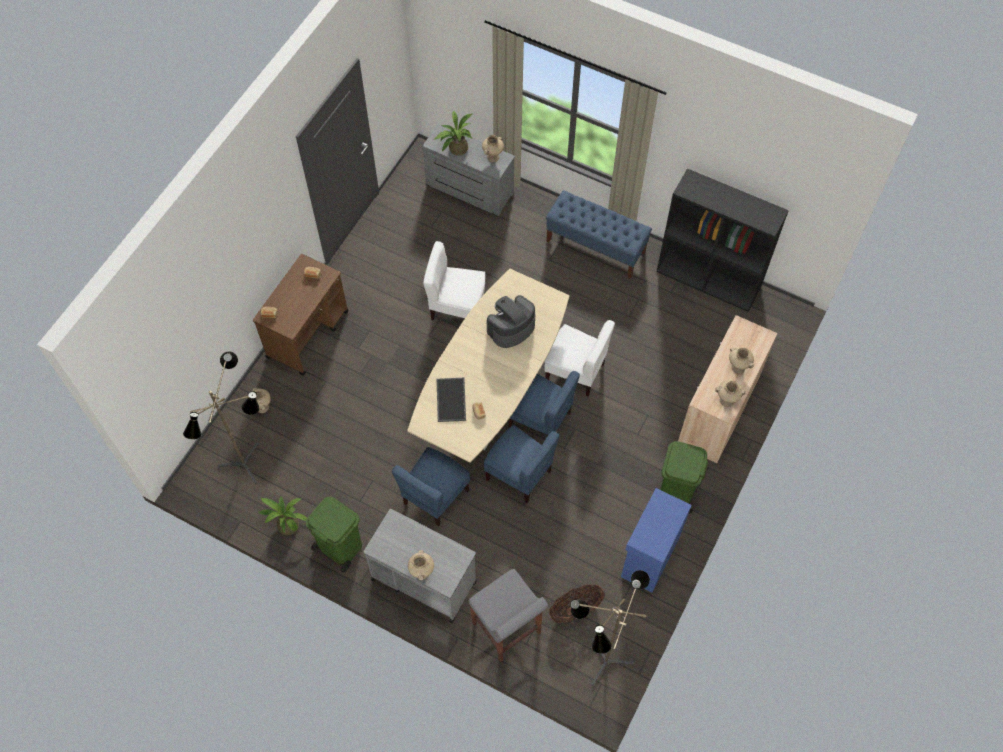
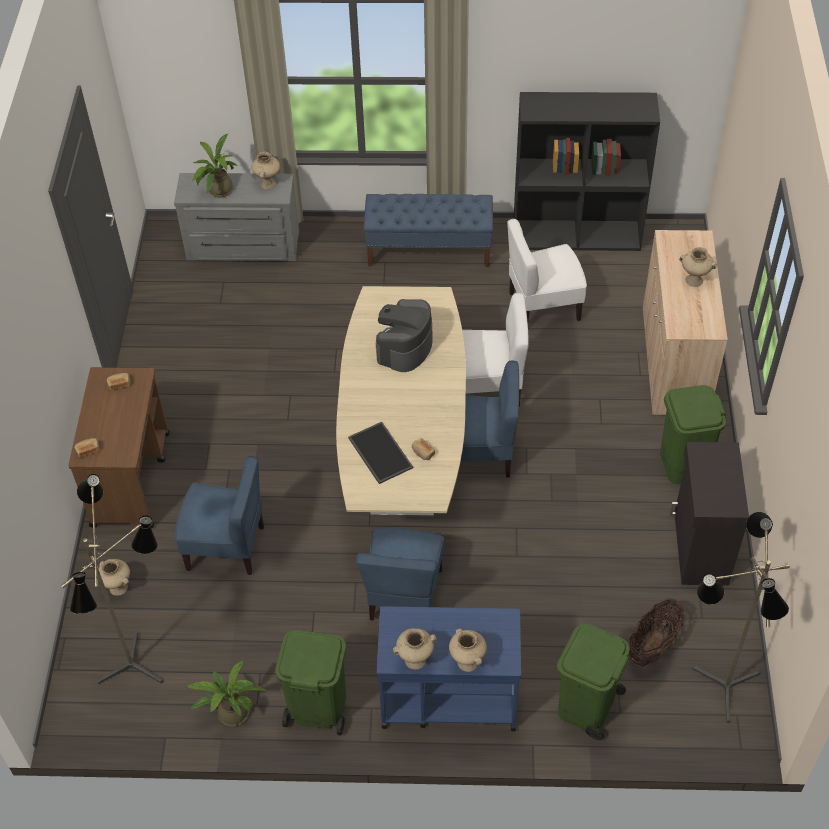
camera: 25 degrees left, 10 degrees down
(423, 580) = (448, 697): grey cart -> blue cart
(457, 307) = (304, 375): white chair -> white chair (543, 306)
(507, 629) = (586, 706): grey stool -> green trash can
(519, 474) = (492, 525): blue chair -> blue chair (226, 547)
(648, 557) = (699, 548): blue cabinet -> black cabinet
(726, 401) = (704, 318): beige vase -> beige vase (415, 661)

